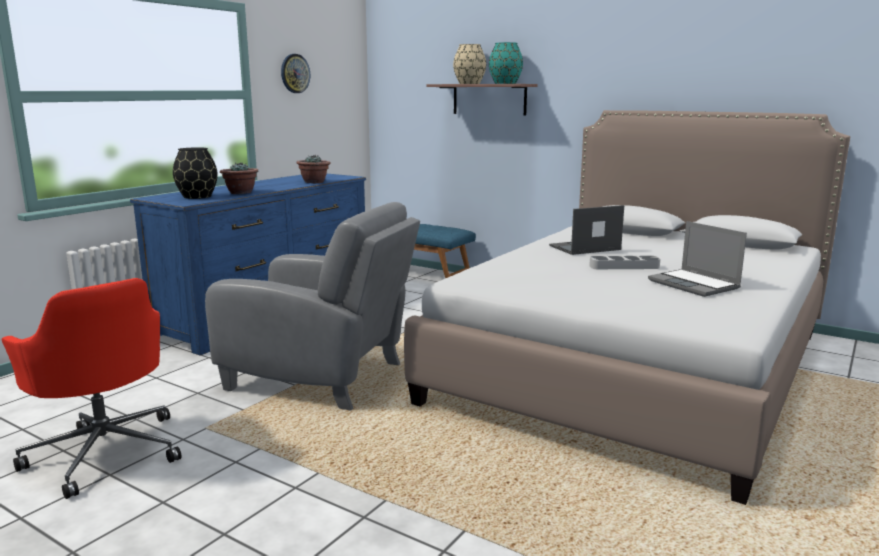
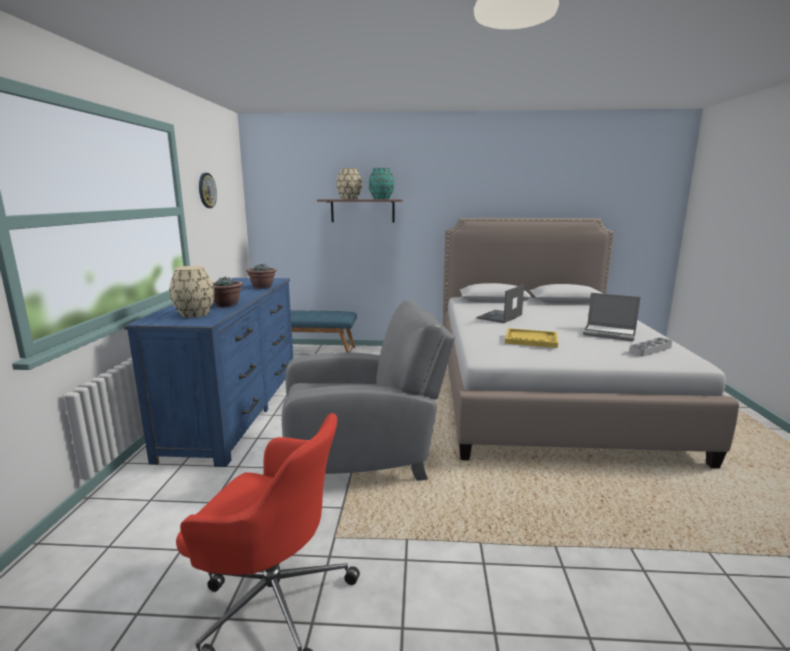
camera: 30 degrees left, 0 degrees up
(197, 197) = (194, 314): black vase -> beige vase
(554, 273) = (531, 340): none -> yellow tray
(624, 266) = (551, 327): grey tray -> grey tray (650, 350)

